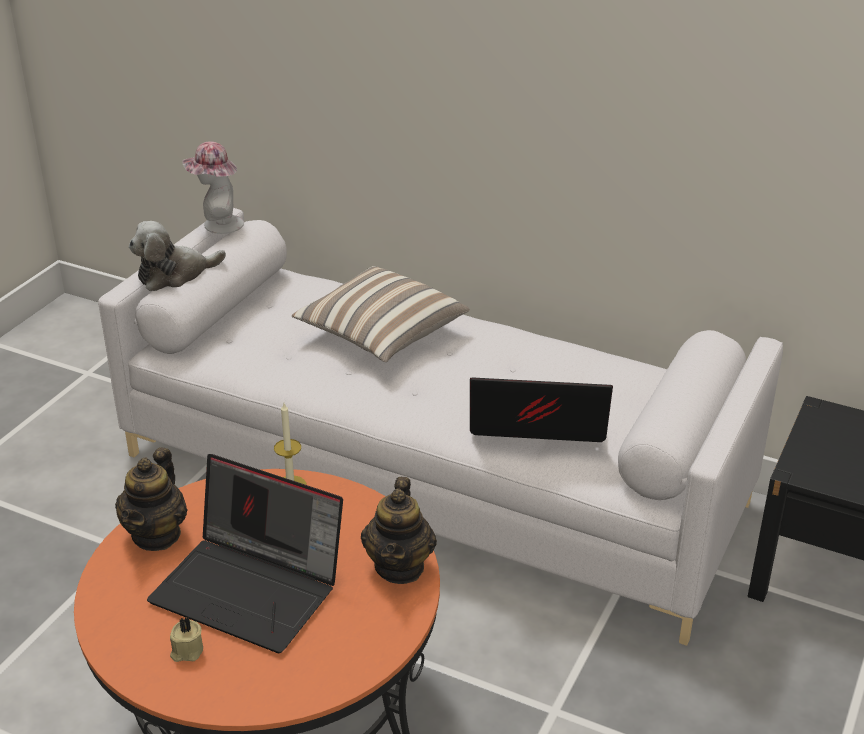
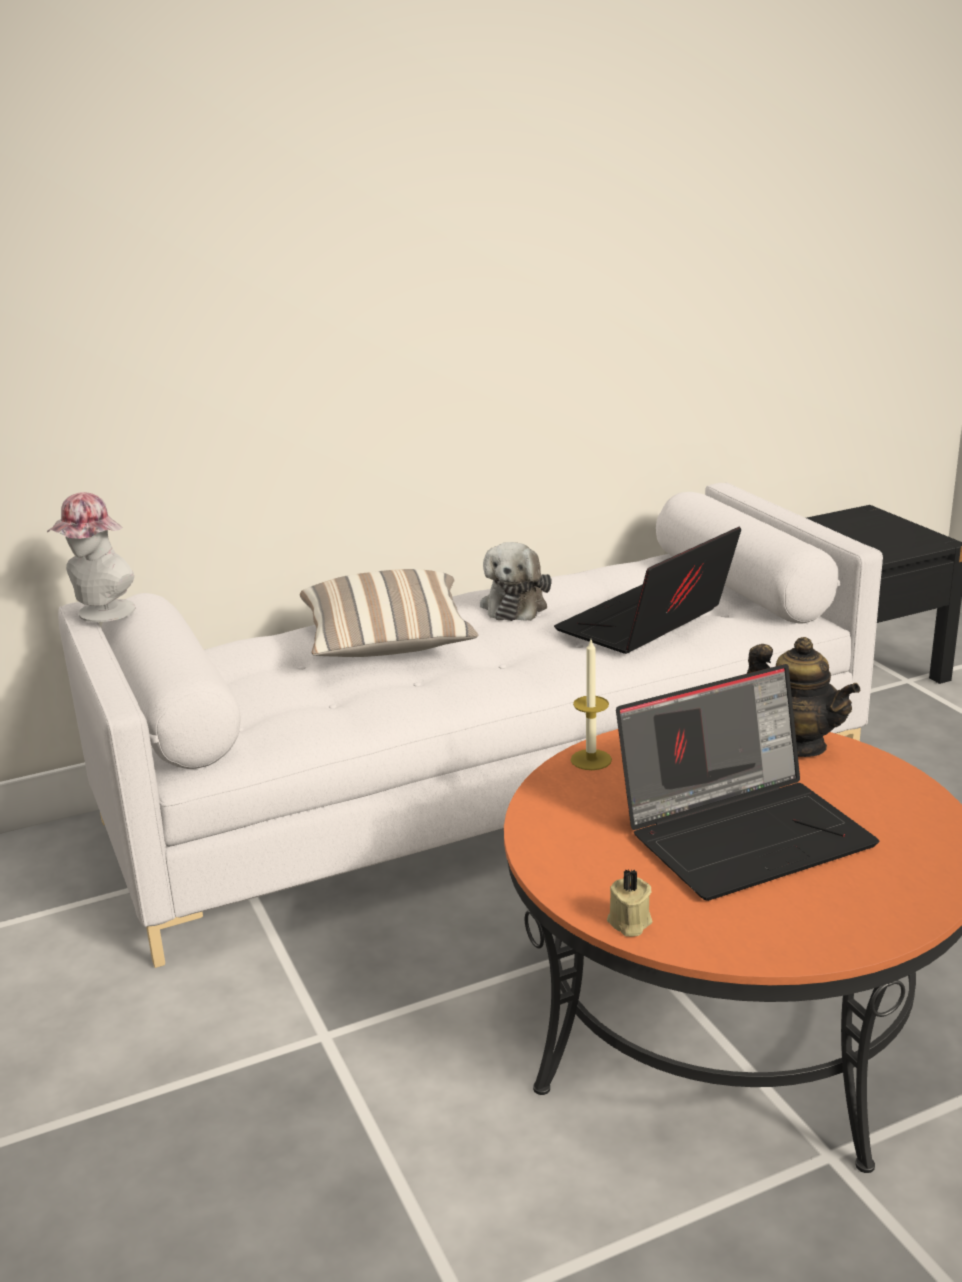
camera: 50 degrees left, 10 degrees down
(156, 534) = (578, 862): teapot -> none
(175, 275) = (153, 665): plush toy -> plush toy (515, 605)
(187, 651) = (816, 902): beige candle -> beige candle (629, 923)

